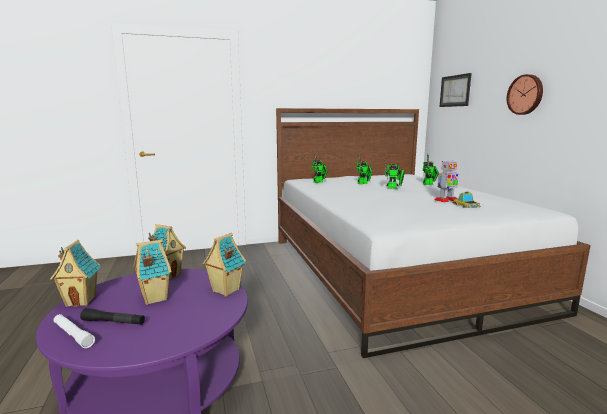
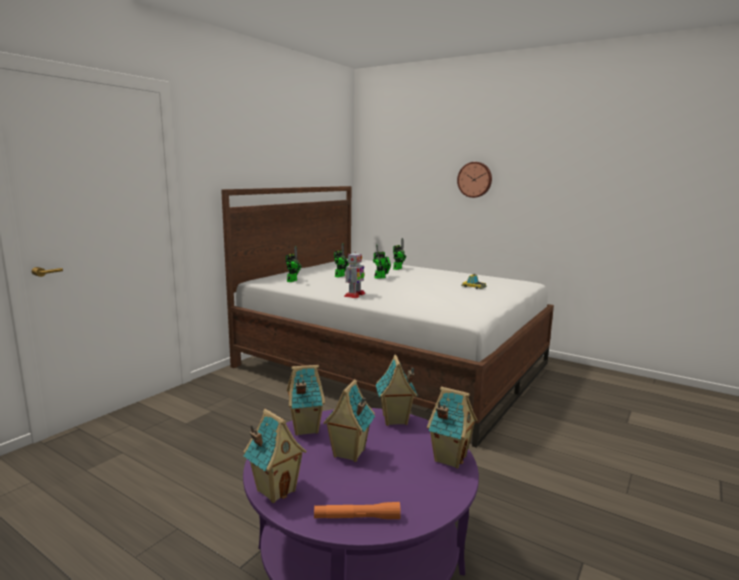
camera: 40 degrees left, 0 degrees up
(73, 335) = (357, 518): white flashlight -> orange flashlight
(113, 322) = (365, 489): black flashlight -> none
(198, 329) = (449, 458): none -> toy house
(446, 200) = (450, 284): toy robot -> toy robot (354, 295)
(455, 91) = (391, 169): picture -> none

